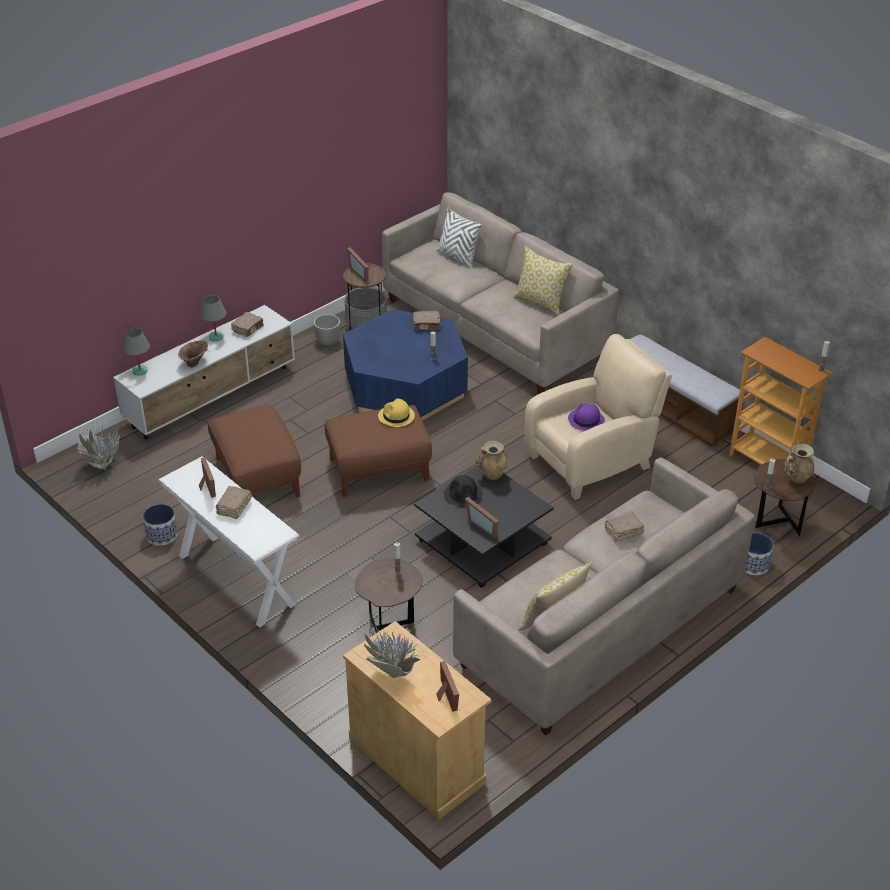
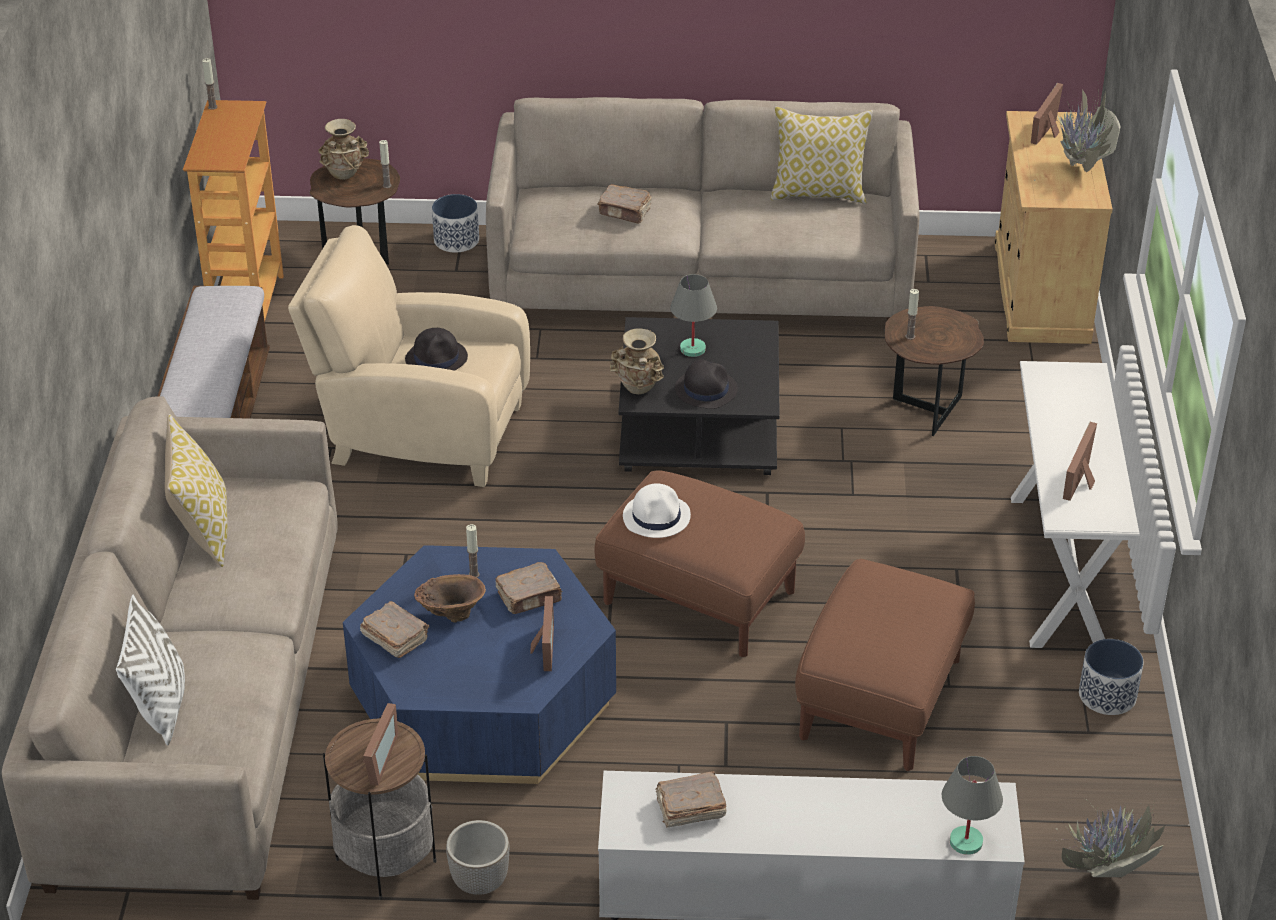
camera: 135 degrees left, 0 degrees up
(195, 363) = (855, 794): brown vase -> brown vase (451, 615)
(216, 337) = (763, 828): grey table lamp -> grey table lamp (693, 348)
(234, 507) = (1070, 434): brown book -> brown book (530, 597)
(396, 416) = (657, 516): yellow hat -> white hat
(484, 525) = (733, 344): picture frame -> picture frame (541, 650)
(586, 420) = (437, 358): purple hat -> black hat

